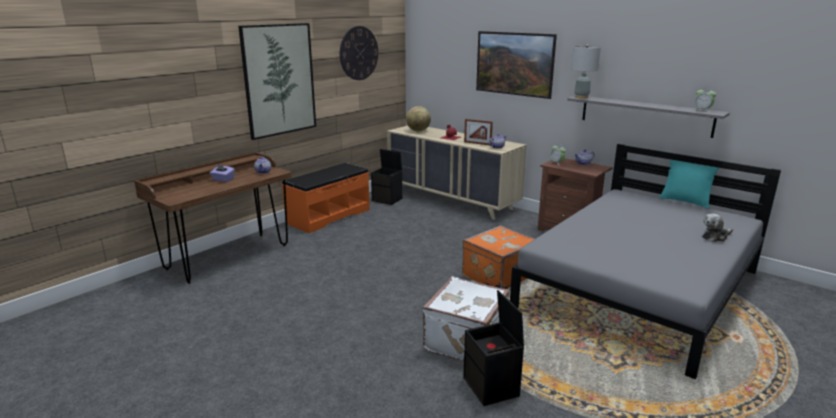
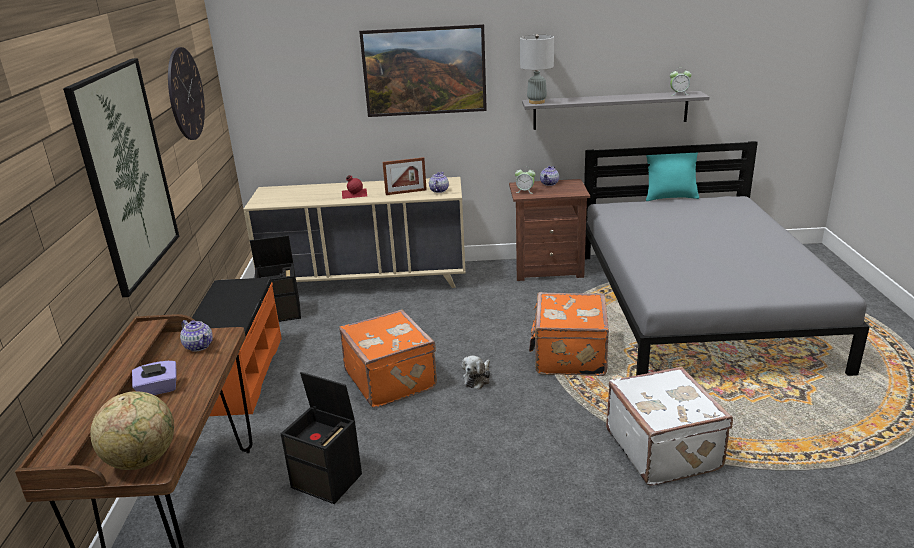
camera: 40 degrees left, 5 degrees up
(387, 245) = (391, 379): none -> orange suitcase
(418, 131) = (290, 196): globe -> globe (142, 459)
(492, 387) = (761, 485): black storage box -> black storage box (328, 480)
(715, 237) = (755, 227): plush toy -> plush toy (477, 378)

